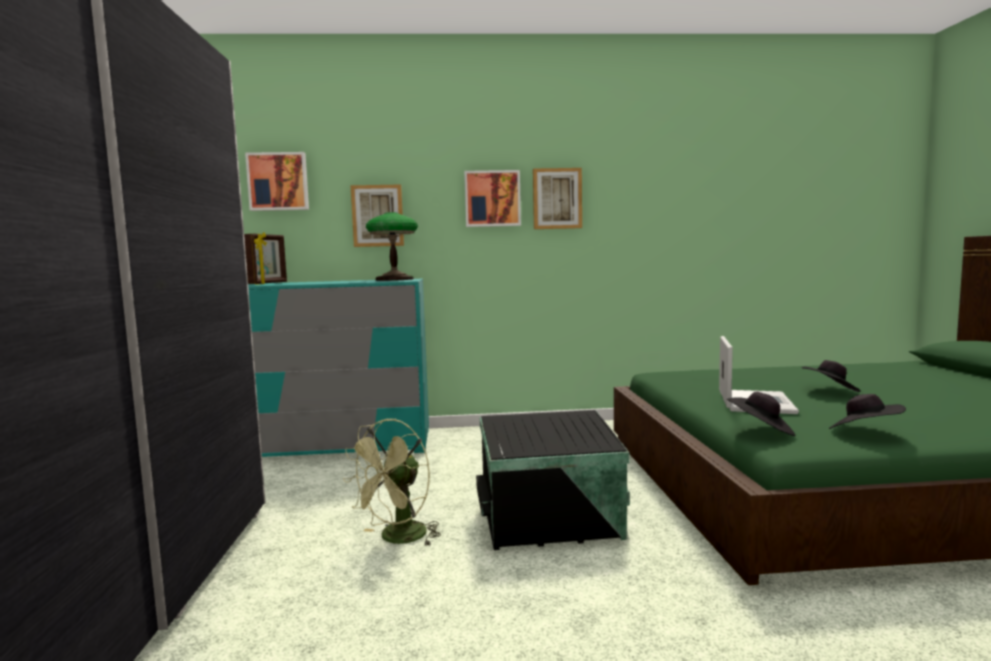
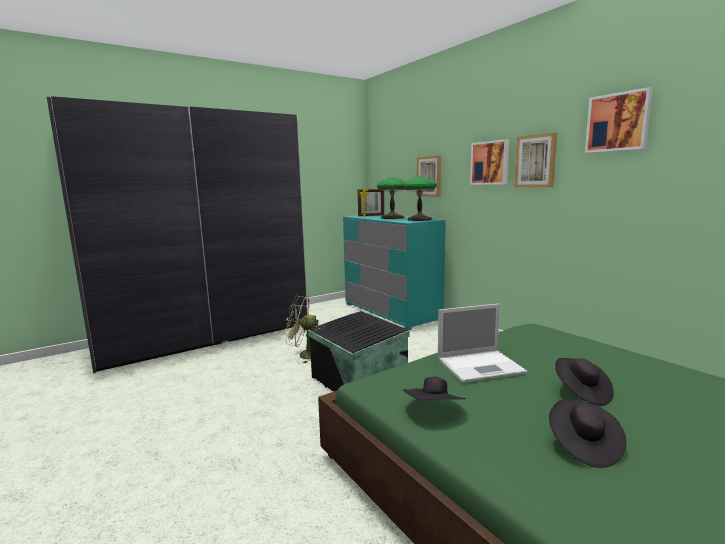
camera: 60 degrees right, 5 degrees up
(278, 182) = (391, 157): picture -> picture (618, 122)
(333, 281) = (392, 218): none -> table lamp
(761, 431) = (395, 374): black hat -> black hat (583, 446)

